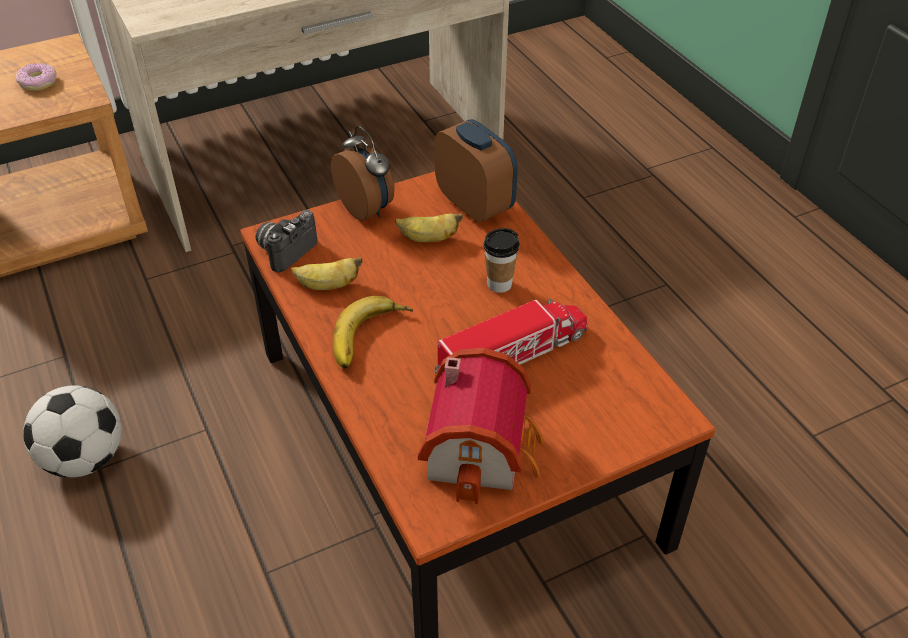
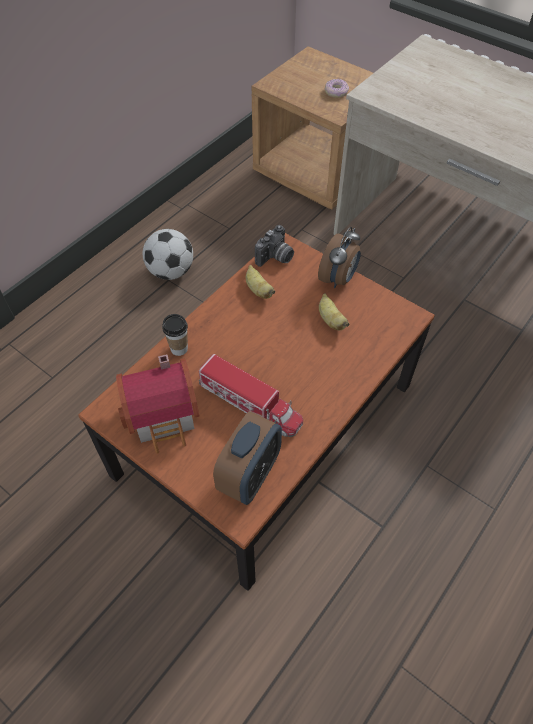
camera: 65 degrees right, 10 degrees up
(285, 250) = (275, 258): camera -> camera turned 120 degrees clockwise
(371, 338) = (226, 328): banana -> none
(475, 205) = (381, 331): alarm clock -> alarm clock (250, 475)
(499, 284) = (311, 373): cup -> cup (179, 349)

